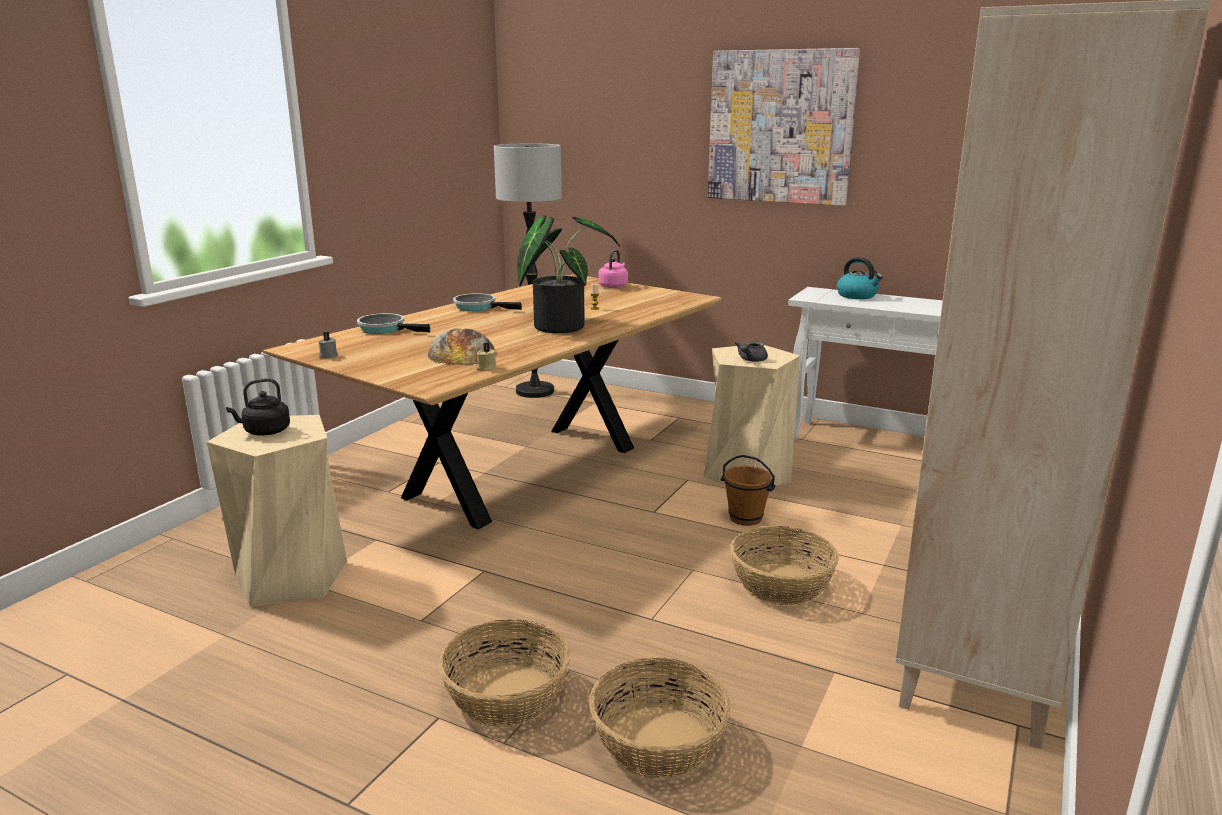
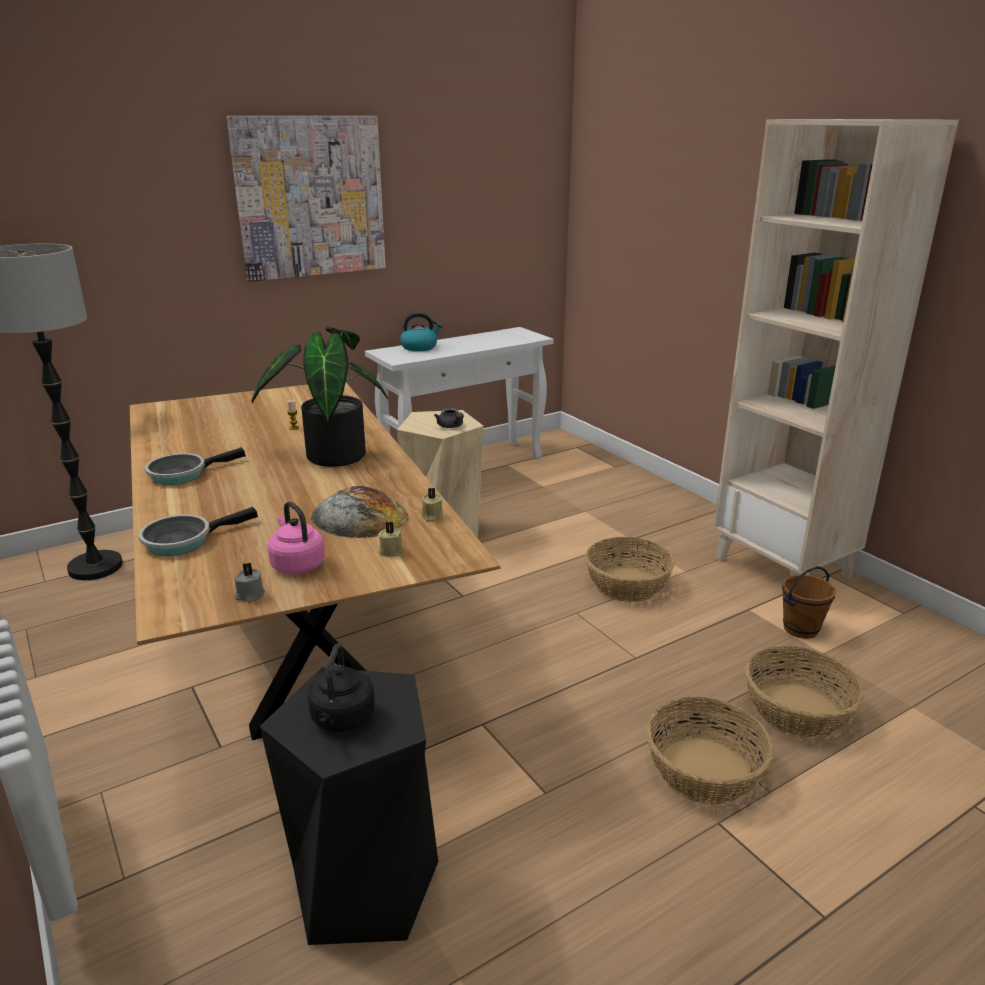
camera: 60 degrees left, 5 degrees up
(291, 577) = (364, 884): beige stool -> black stool
(417, 370) = (390, 551): none -> beige candle
(614, 286) = (223, 402): pink kettle -> pink kettle (296, 564)
(745, 518) = (518, 561): brown bucket -> brown bucket (801, 629)

